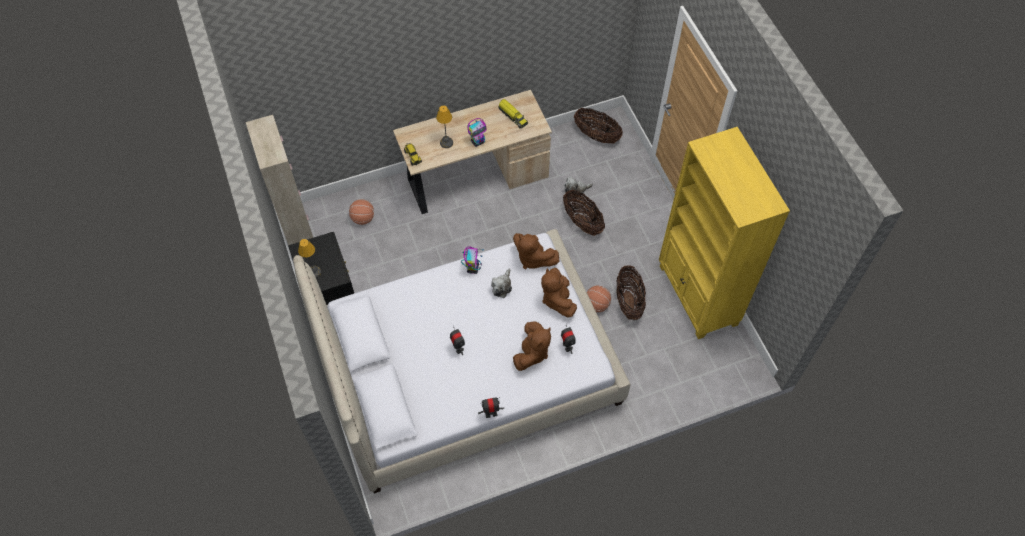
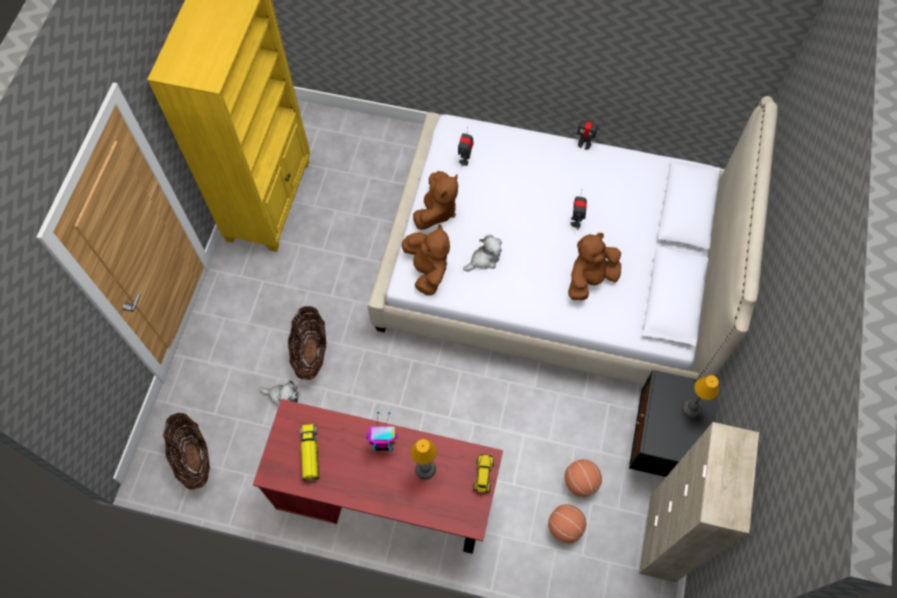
camera: 145 degrees left, 5 degrees up
(473, 268) = (501, 298): toy robot -> none
(474, 177) = (387, 497): beige desk -> red desk
(532, 353) = (504, 173): brown plush toy -> brown plush toy (590, 279)
(596, 304) = (375, 251): basketball -> basketball (580, 482)
(628, 301) = (340, 235): basket -> none

